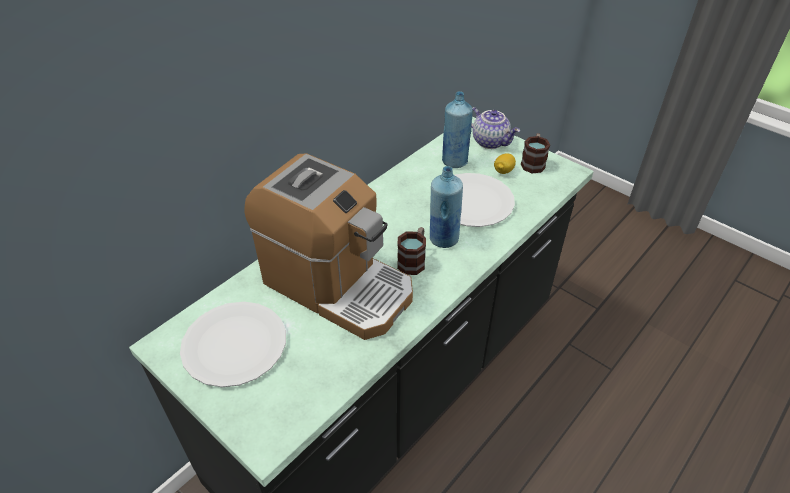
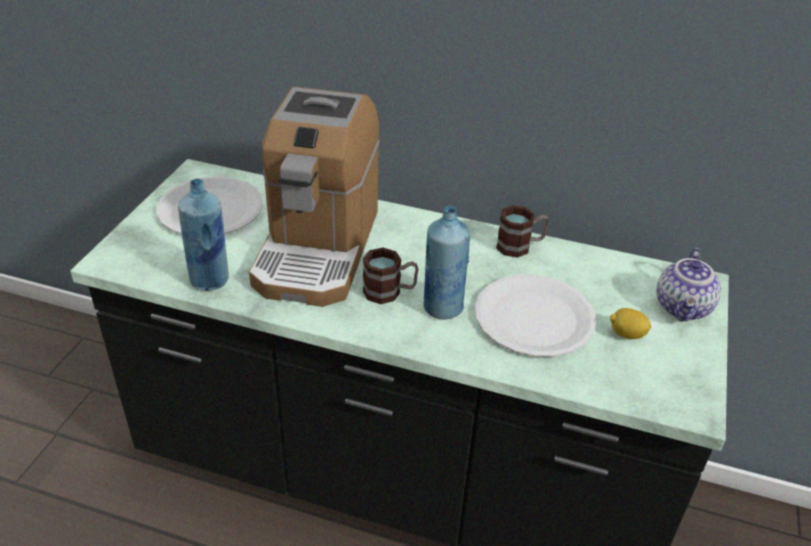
camera: 65 degrees right, 5 degrees down
(454, 161) = (604, 283): blue bottle -> blue bottle (210, 280)
(533, 162) = (676, 362): mug -> mug (520, 246)

